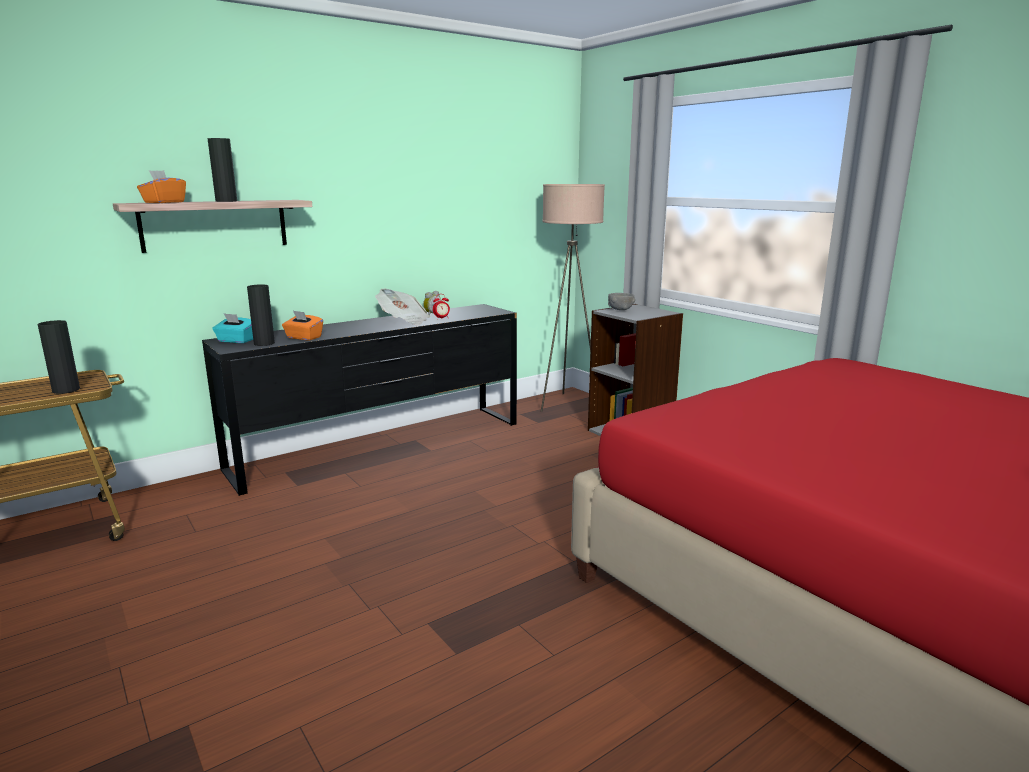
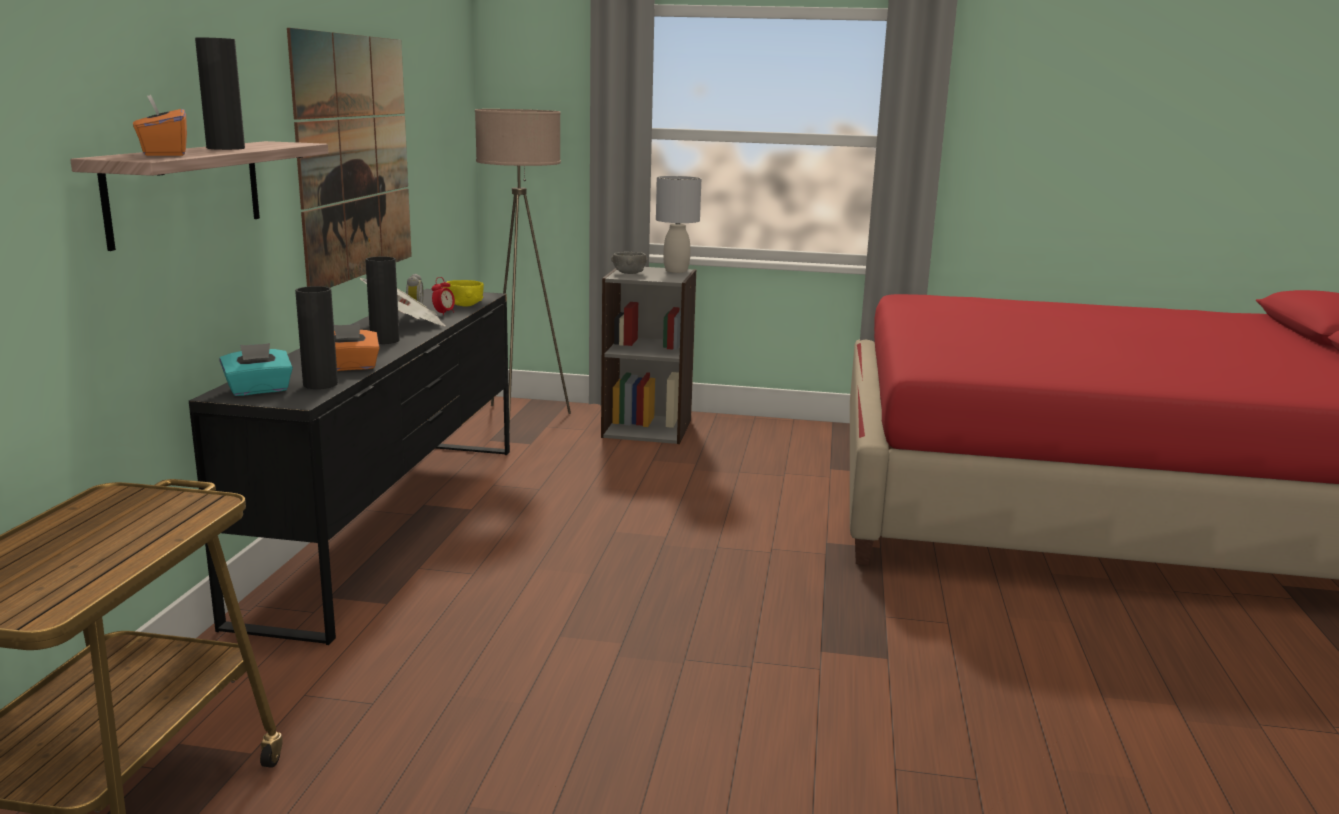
camera: 45 degrees left, 0 degrees up
(66, 390) = (178, 517): black vase -> black vase (385, 340)
(402, 213) = (354, 158): none -> picture
(468, 315) = (464, 305): none -> yellow bowl
(662, 312) = (676, 270): none -> grey table lamp

